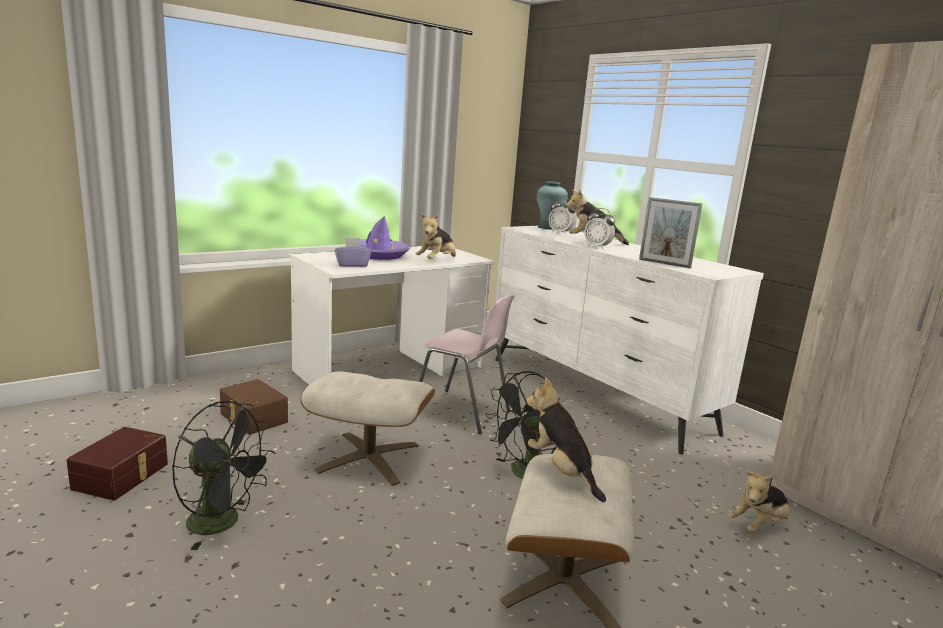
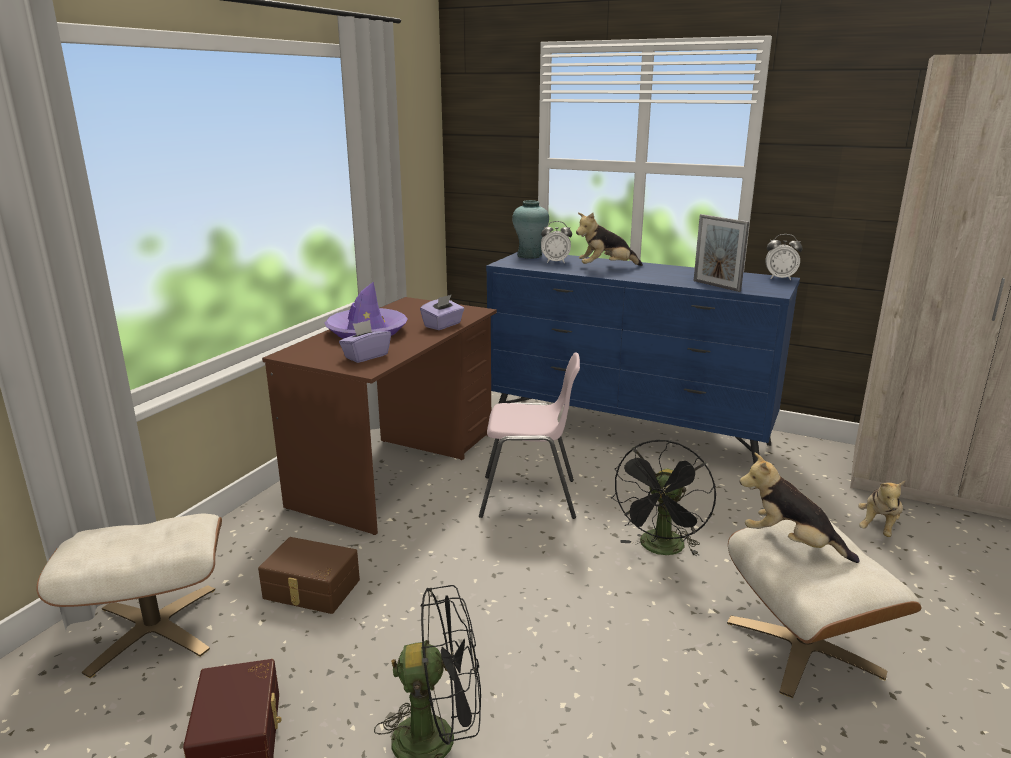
camera: 25 degrees left, 5 degrees up
(368, 458) = (499, 590): beige ottoman -> beige ottoman (153, 629)
(391, 370) = (398, 468): white desk -> brown desk
(436, 261) = (443, 325): plush toy -> purple tissue box
(596, 394) = (628, 433): white dresser -> blue dresser
(597, 247) = (625, 276): alarm clock -> alarm clock (780, 278)
(664, 263) = (716, 286): picture frame -> picture frame turned 45 degrees clockwise

